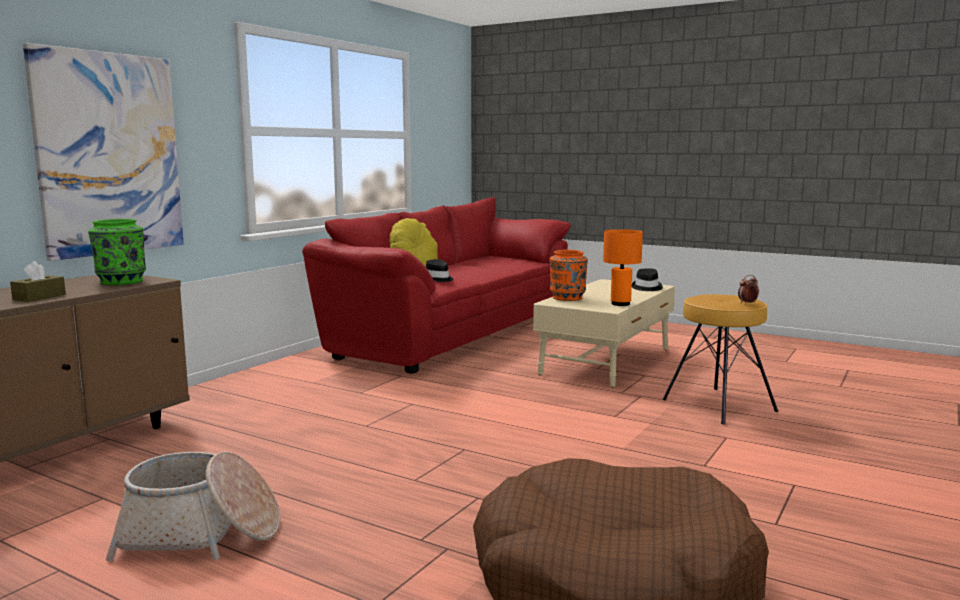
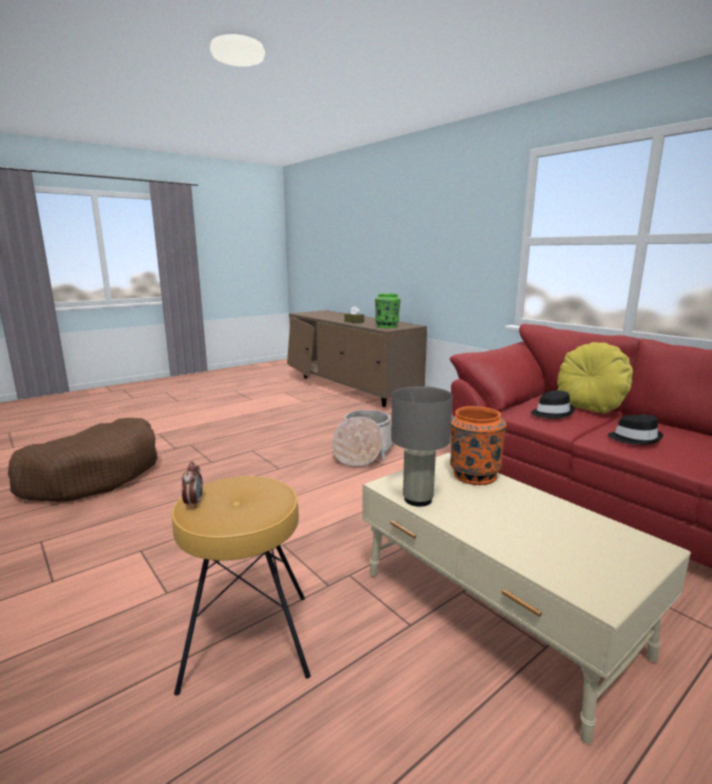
camera: 110 degrees right, 5 degrees up
(109, 154) = (434, 259): picture -> none
(201, 534) = (251, 413): basket -> basket (363, 452)
(620, 304) = (418, 499): orange table lamp -> grey table lamp
(646, 288) = (571, 570): black hat -> black hat (635, 438)

